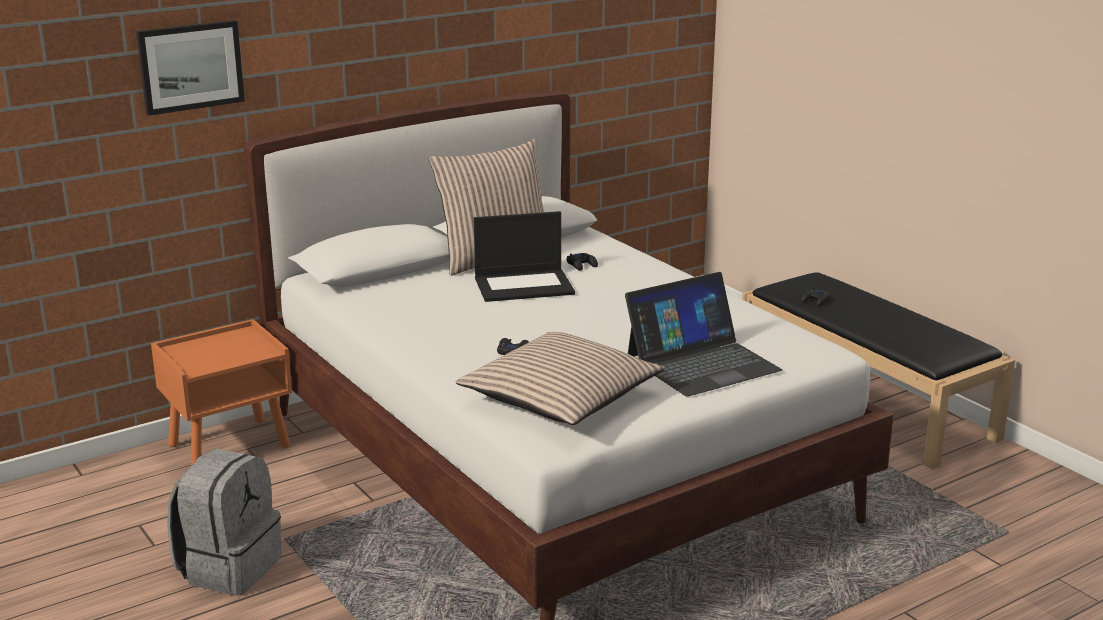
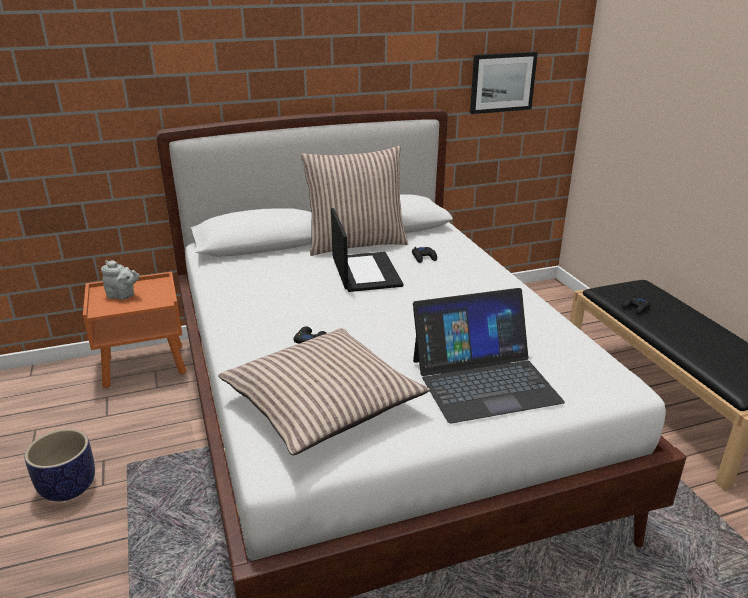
camera: 15 degrees right, 5 degrees up
(190, 66) = (106, 63): picture -> picture (502, 82)
(210, 352) = (123, 296): none -> grey teapot
(229, 567) = (68, 487): grey backpack -> planter
(525, 285) = (365, 272): laptop -> laptop turned 105 degrees counterclockwise

